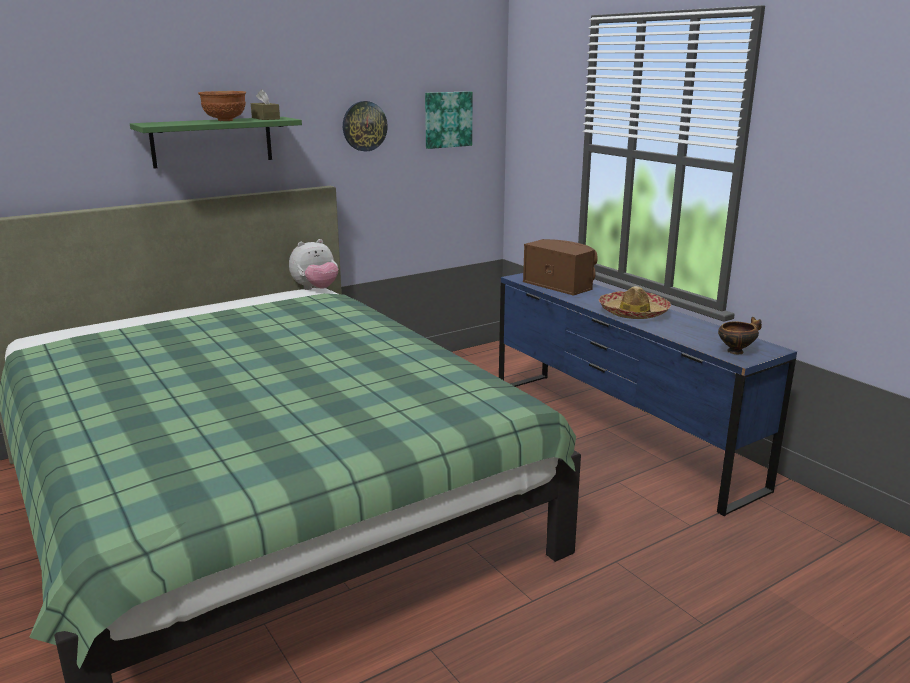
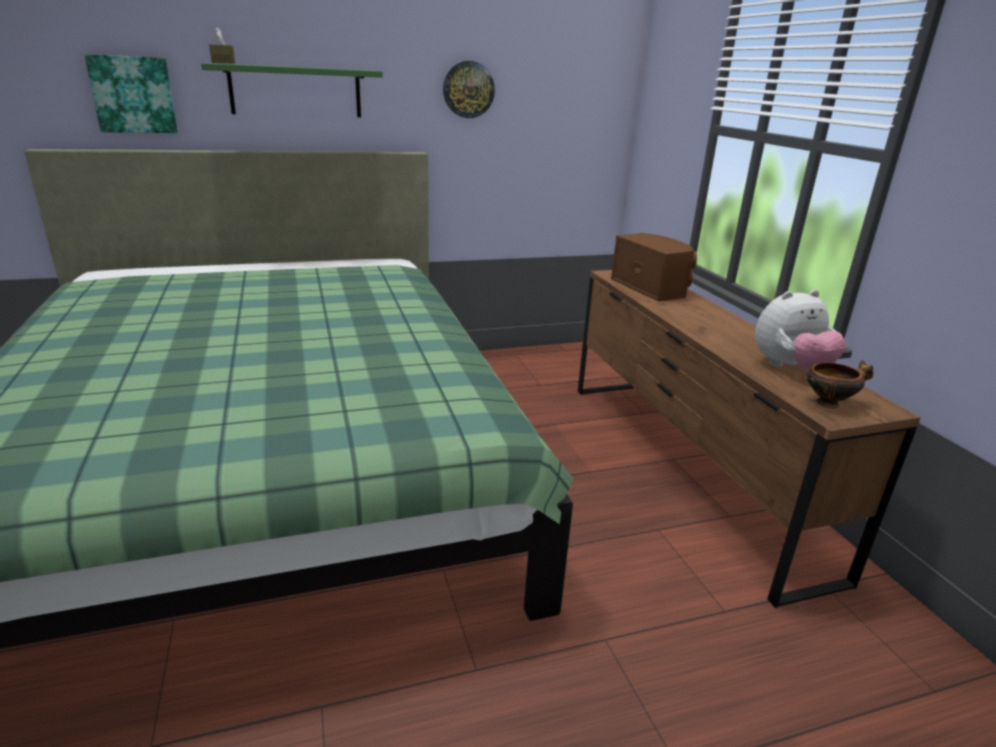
camera: 15 degrees right, 5 degrees up
(224, 120) = (302, 66): brown bowl -> none
(265, 118) = (349, 69): brown tissue box -> brown tissue box (223, 63)
(316, 289) = (395, 260): plush toy -> plush toy (790, 368)
(447, 119) = (567, 91): picture -> picture (133, 94)
(616, 433) = (685, 468): blue dresser -> brown dresser
(633, 313) = (718, 332): hat -> none

